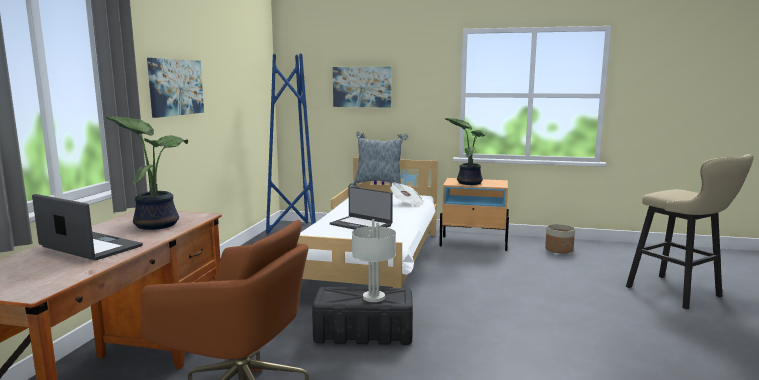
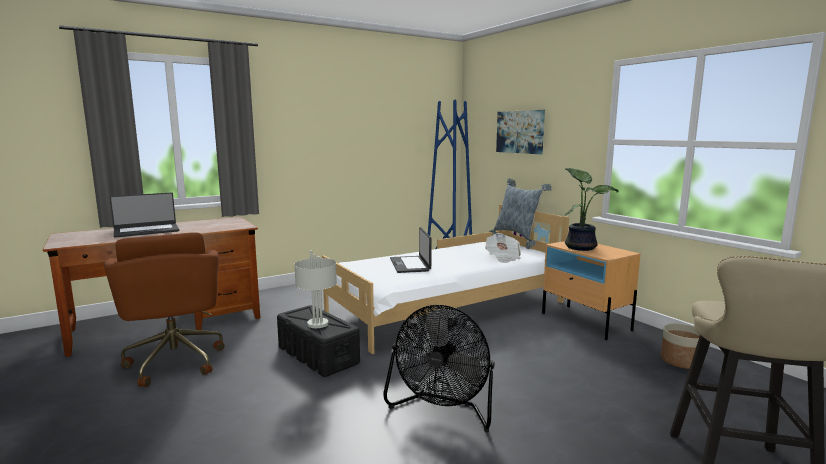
camera: 45 degrees right, 0 degrees up
(89, 247) = (146, 231): laptop -> laptop turned 75 degrees clockwise
(156, 224) = (210, 226): potted plant -> none
(175, 87) = (311, 130): picture -> none
(520, 325) = (440, 407): none -> black fan

